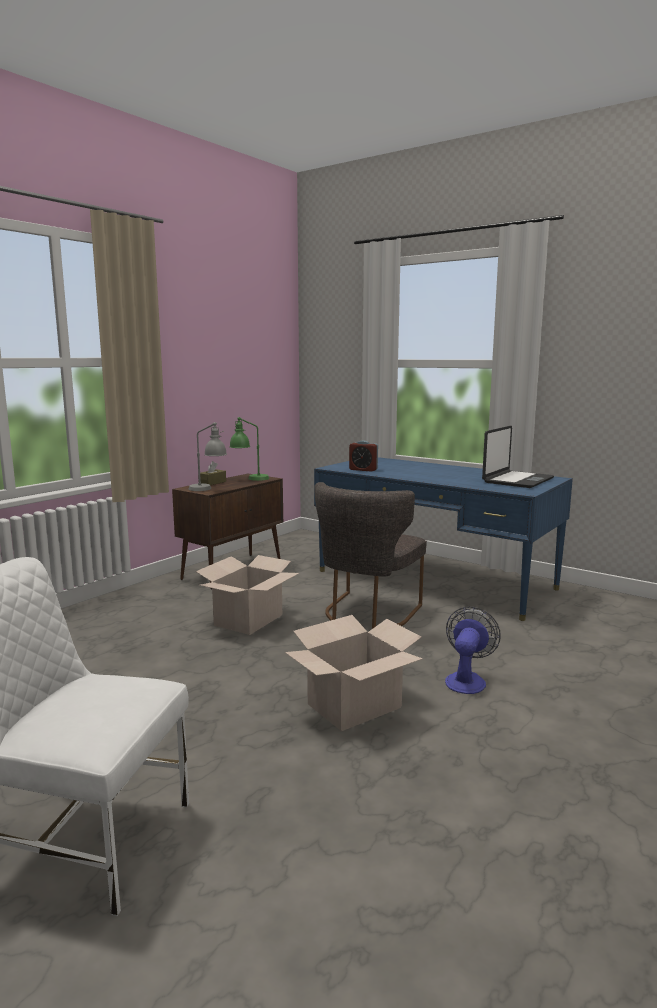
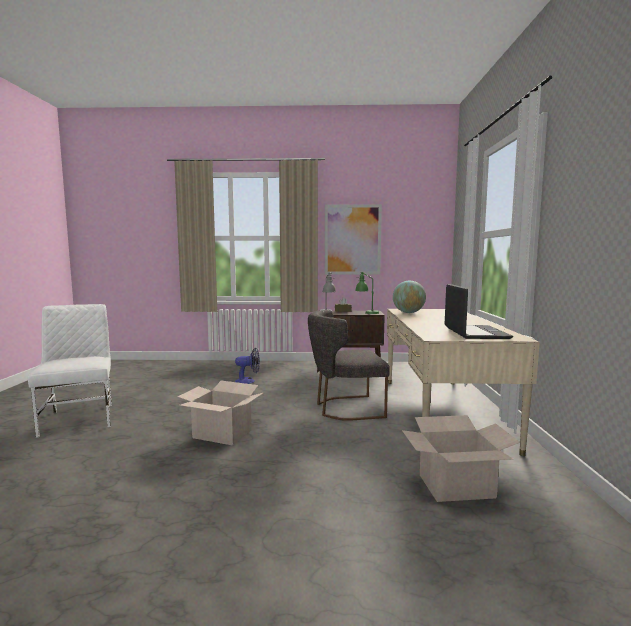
camera: 55 degrees right, 5 degrees down
(196, 364) = (352, 239): none -> picture
(248, 620) = (292, 388): cardboard box -> cardboard box (456, 486)
(363, 469) = (408, 312): alarm clock -> globe
(434, 579) = (441, 411): blue desk -> beige desk
(467, 679) = (290, 455): fan -> fan (248, 381)
(517, 480) = (475, 333): laptop -> laptop turned 90 degrees counterclockwise

